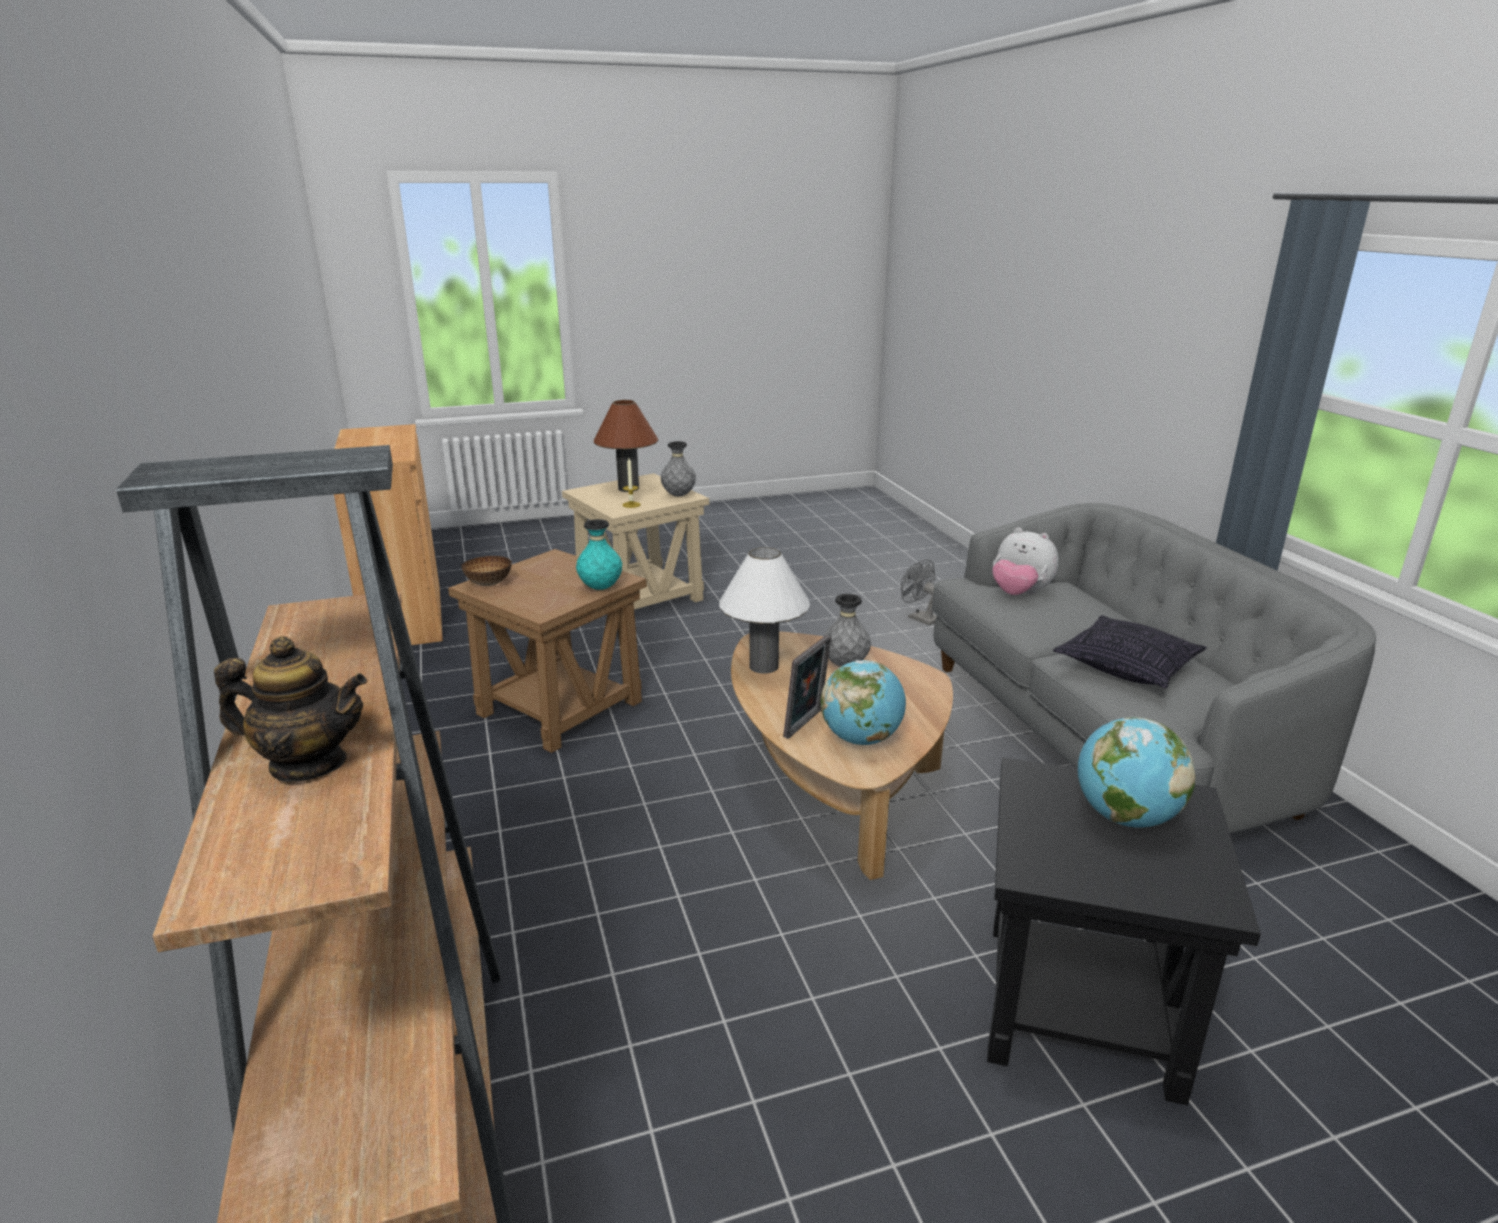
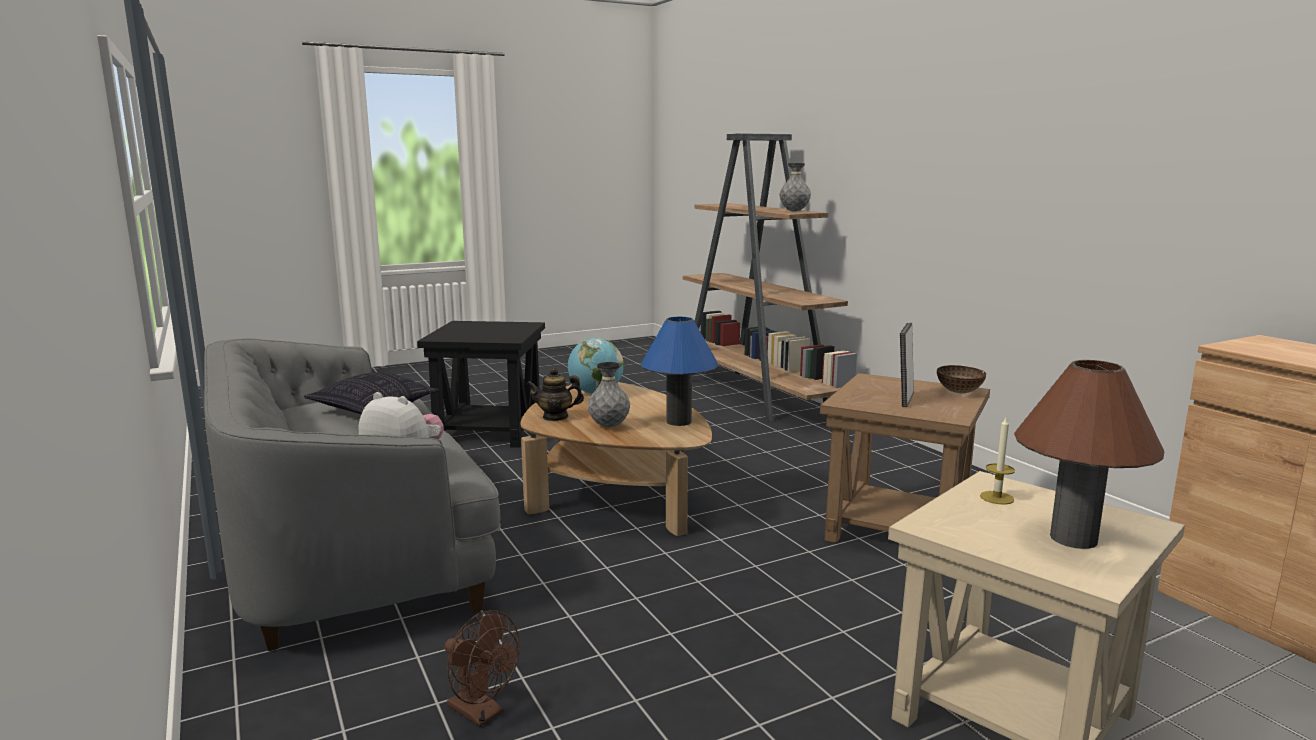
camera: 170 degrees right, 10 degrees down
(308, 764) = (739, 206): teapot -> teapot (555, 417)
(600, 588) = (850, 395): turquoise vase -> none
(678, 495) = (950, 526): grey vase -> grey vase (794, 211)
(763, 666) = (678, 421): white table lamp -> blue table lamp
(806, 725) = (634, 396): picture frame -> picture frame (904, 399)
(919, 618) = (482, 713): grey fan -> brown fan
(1125, 817) = (474, 333): globe -> none

